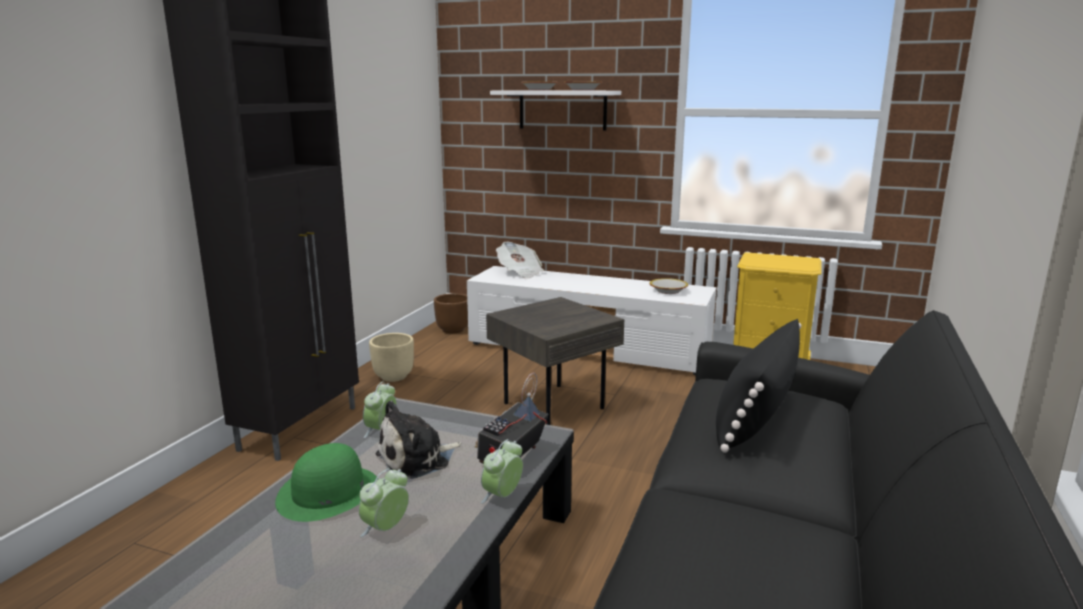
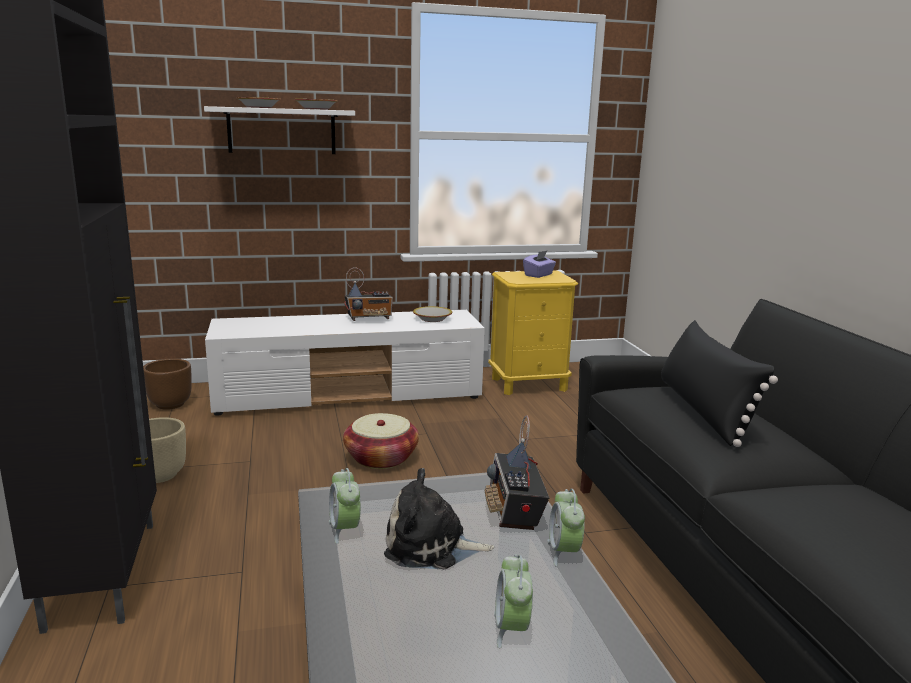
camera: 35 degrees left, 0 degrees up
(328, 493) = (392, 617): green hat -> none
(417, 459) = (431, 546): plush toy -> plush toy turned 75 degrees clockwise
(520, 273) = (256, 322): newspaper -> none
(554, 404) = (381, 458): grey side table -> basket
(612, 283) = (369, 319): none -> radio
(787, 260) = (538, 275): none -> purple tissue box

